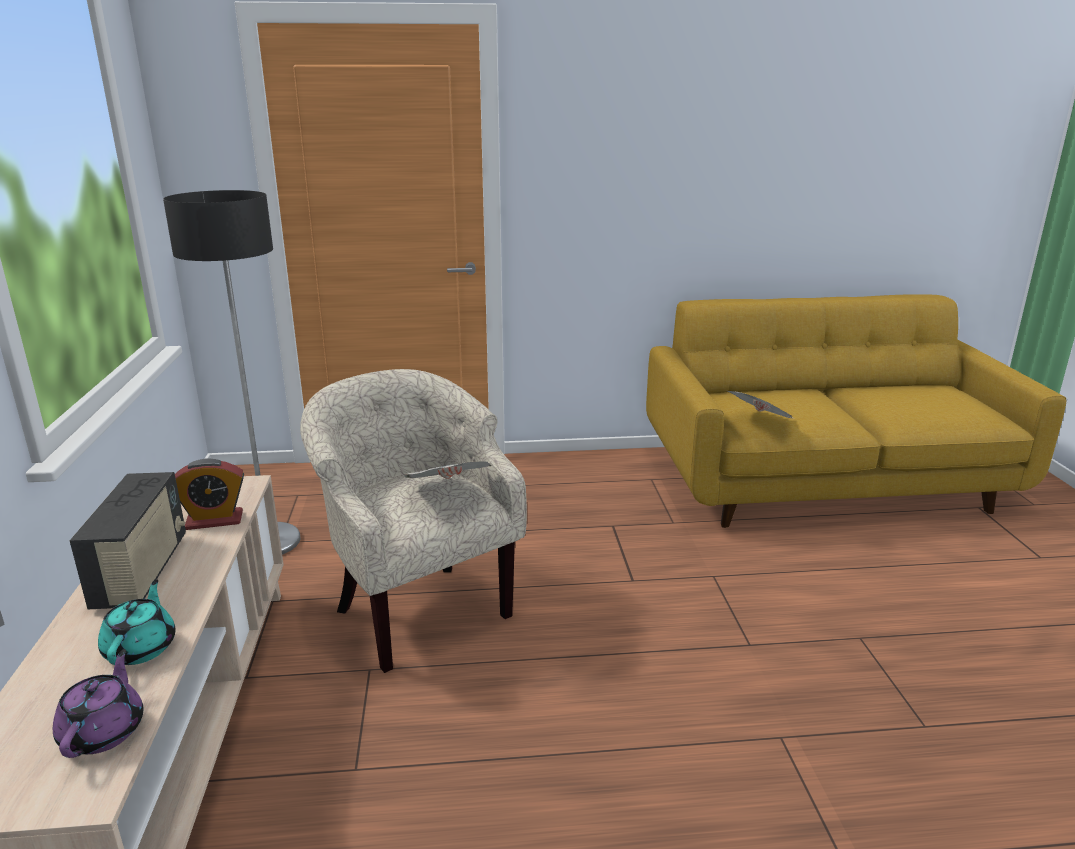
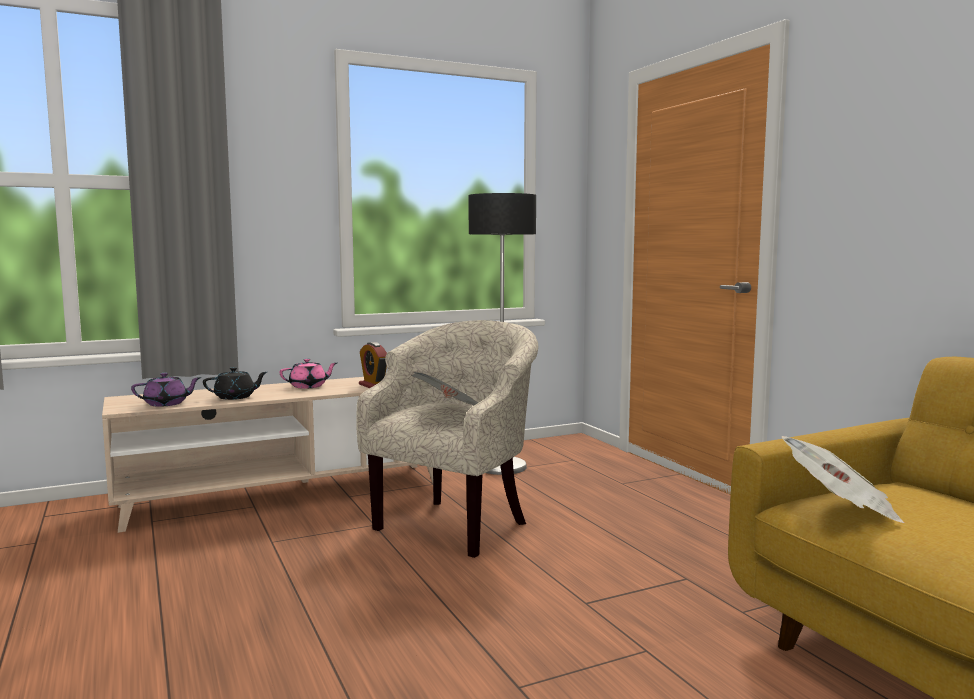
camera: 70 degrees right, 15 degrees down
(141, 648) = (235, 397): turquoise teapot -> black teapot
(143, 572) = (308, 386): radio -> pink teapot

